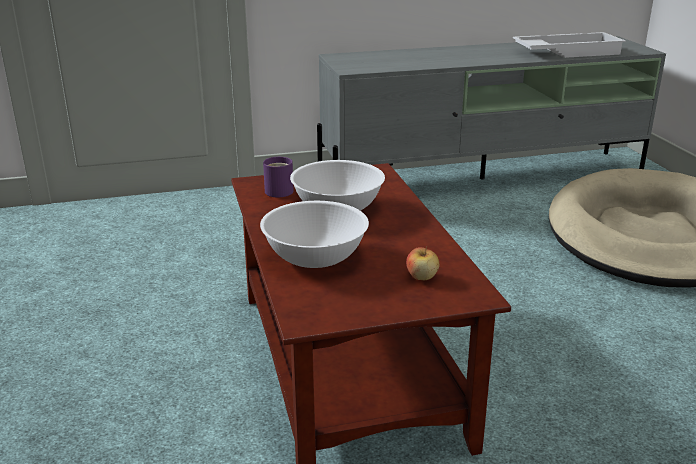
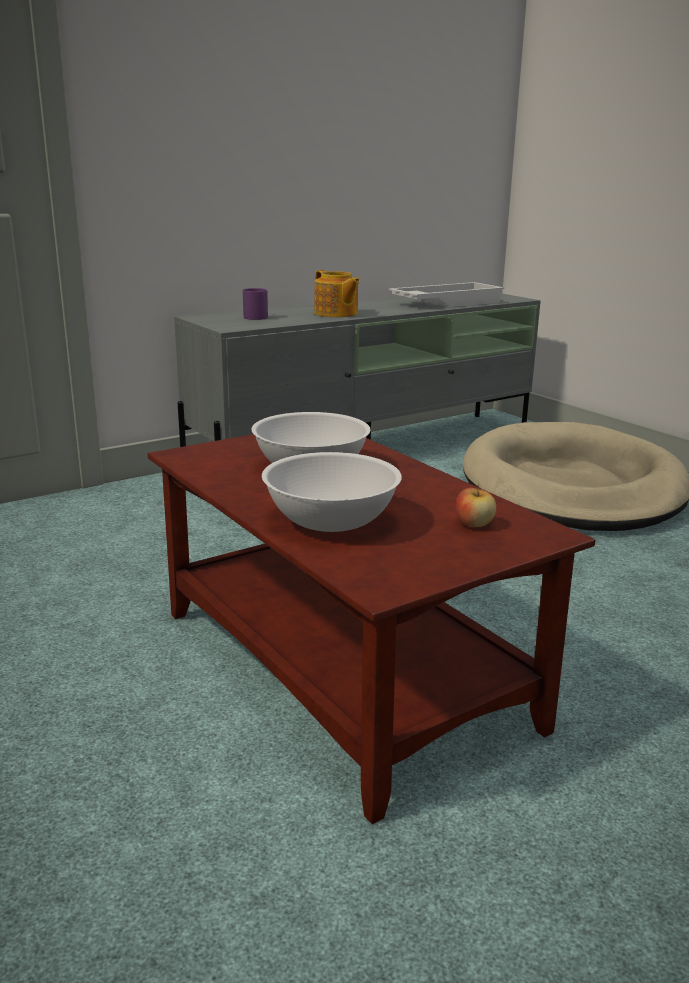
camera: 20 degrees left, 5 degrees down
(279, 190) = (222, 459): purple mug -> purple mug (255, 317)
(453, 59) = (336, 314): none -> teapot

